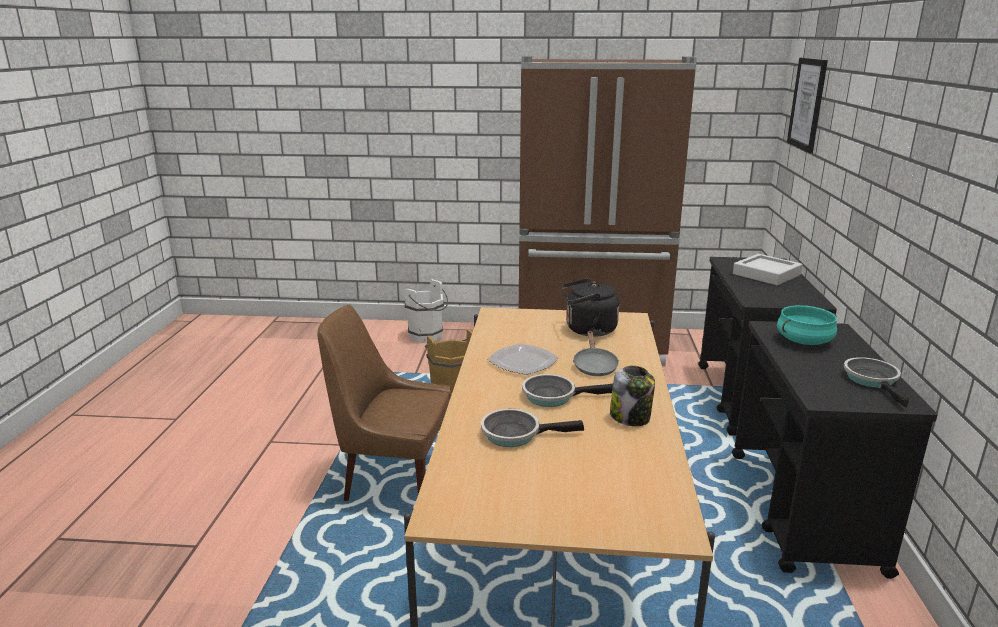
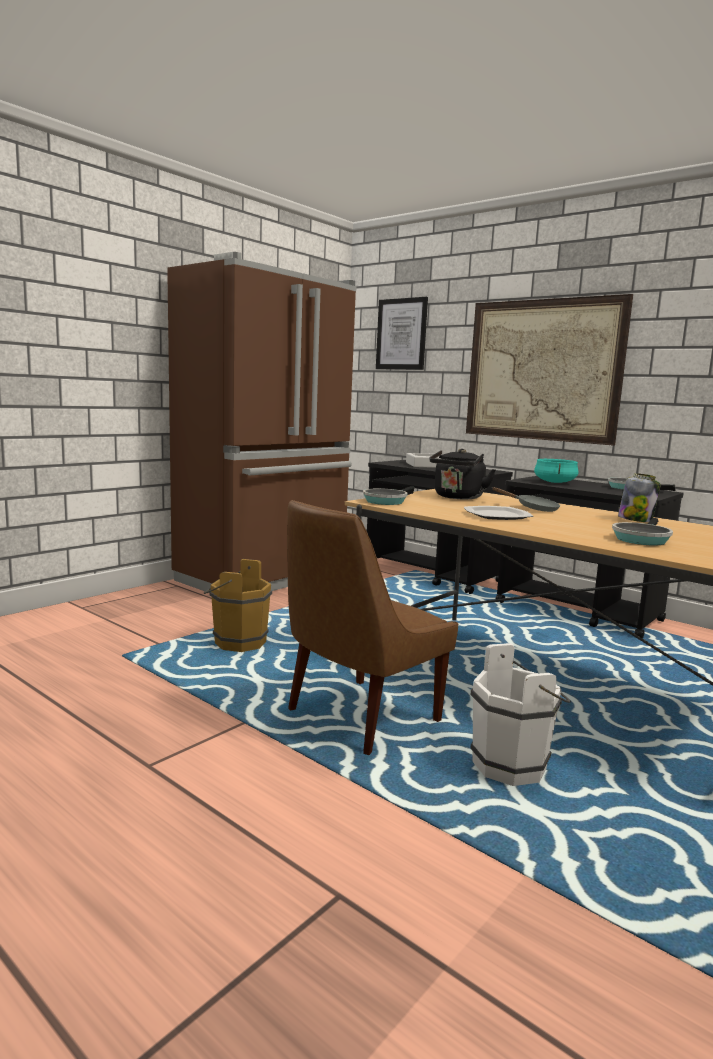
camera: 55 degrees left, 10 degrees down
(427, 337) = (92, 615): white bucket -> white bucket (514, 766)
(553, 396) = (578, 522): frying pan -> frying pan (386, 501)
(880, 183) = (542, 370): none -> picture

